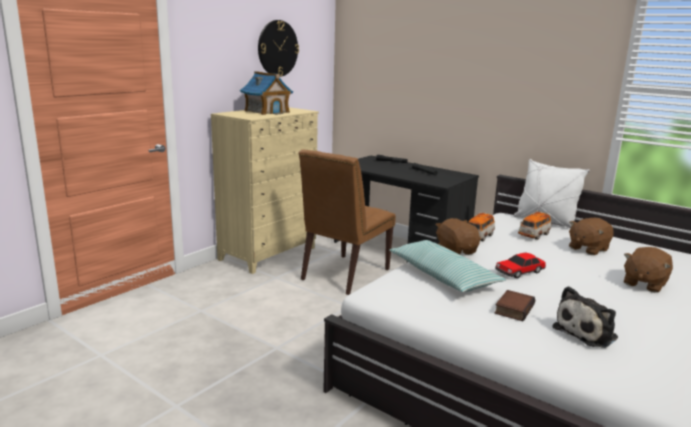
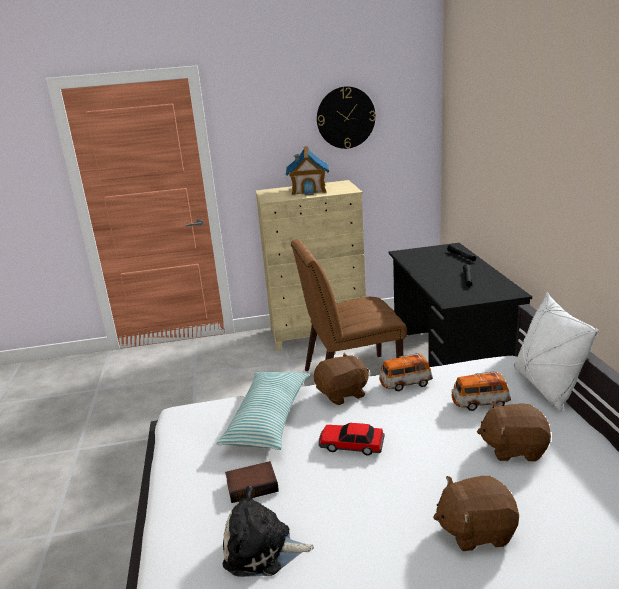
camera: 45 degrees right, 5 degrees up
(456, 251) = (342, 394): brown plush toy -> brown plush toy turned 45 degrees clockwise

